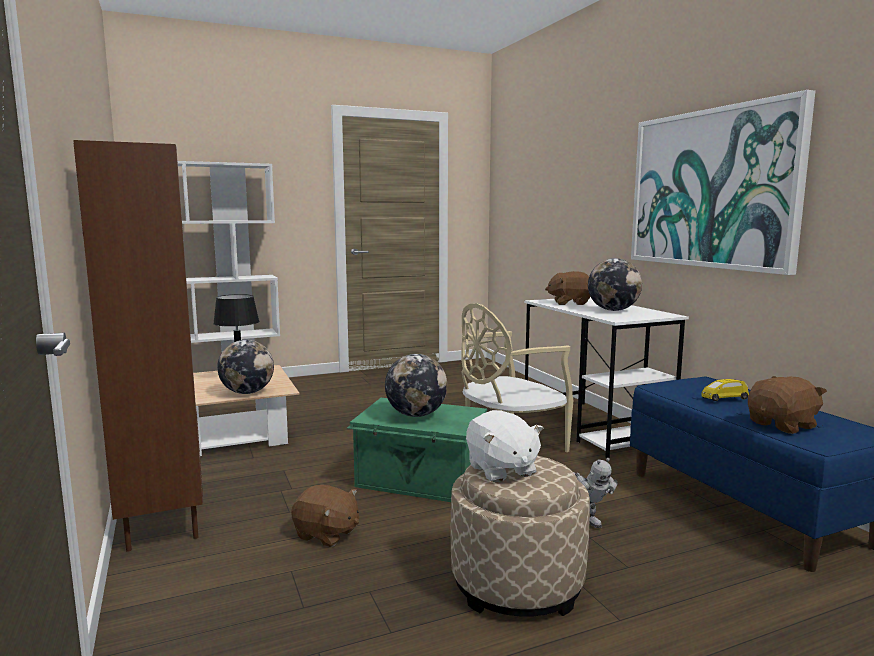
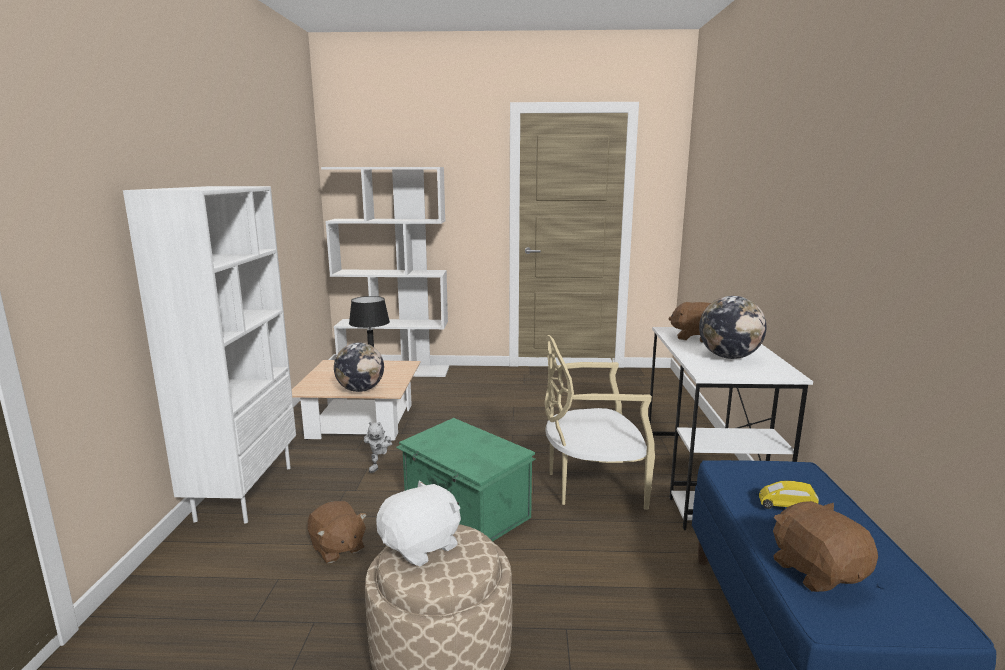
camera: 25 degrees right, 5 degrees up
(161, 514) = (244, 492): brown bookcase -> white bookcase
(416, 415) = (460, 446): globe -> none
(501, 470) = (422, 546): white plush toy -> white plush toy turned 135 degrees counterclockwise
(591, 519) = (590, 605): toy robot -> toy robot (380, 466)
(711, 189) = (850, 222): picture -> none
(783, 425) = (817, 571): brown plush toy -> brown plush toy turned 105 degrees counterclockwise

